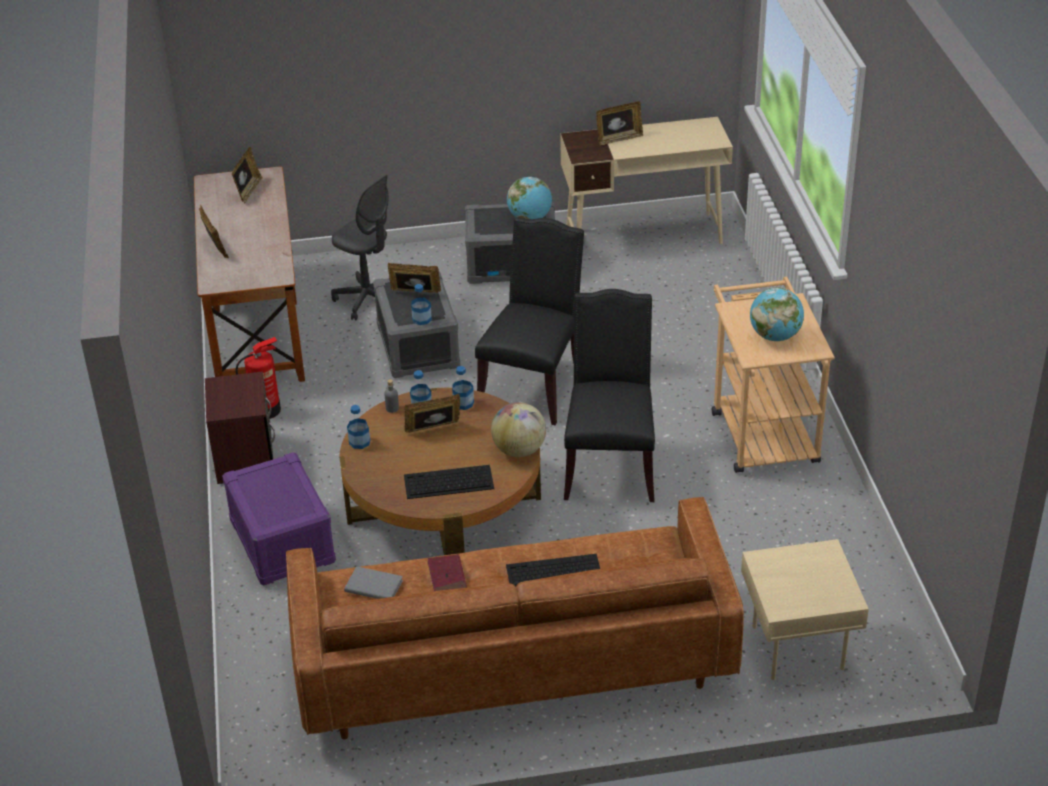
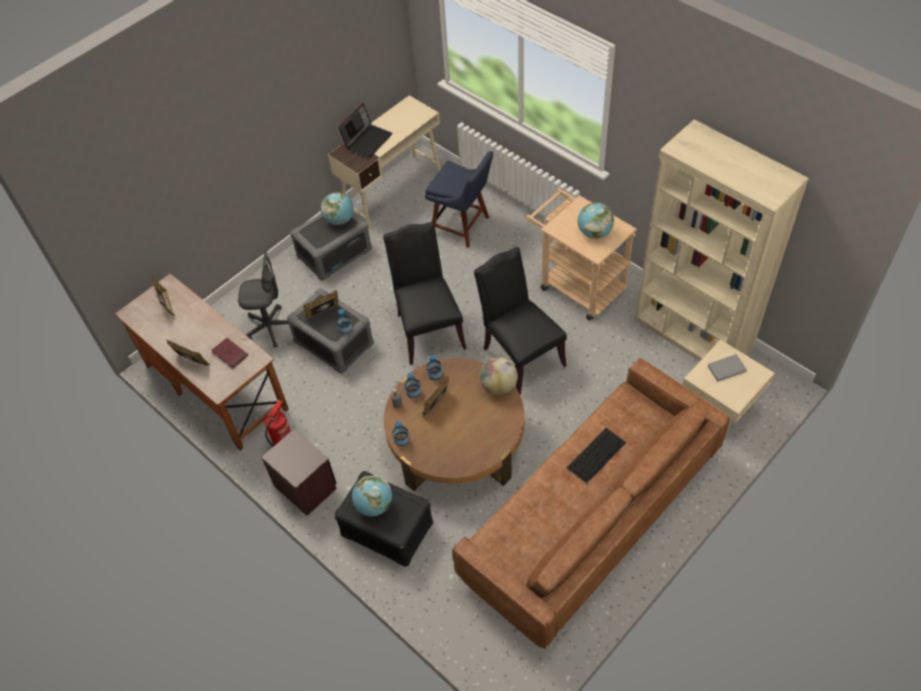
camera: 35 degrees left, 15 degrees up
(270, 488) = (374, 505): none -> globe
(281, 541) = (386, 529): purple storage box -> black storage box
(373, 585) = (508, 531): grey book -> grey book (725, 368)
(447, 577) = (543, 497): red book -> red book (230, 354)
(448, 482) = (481, 434): keyboard -> none
(619, 138) = (367, 140): picture frame -> laptop
(687, 307) = (462, 226): none -> blue chair
(853, 556) = (693, 335): none -> beige bookcase

